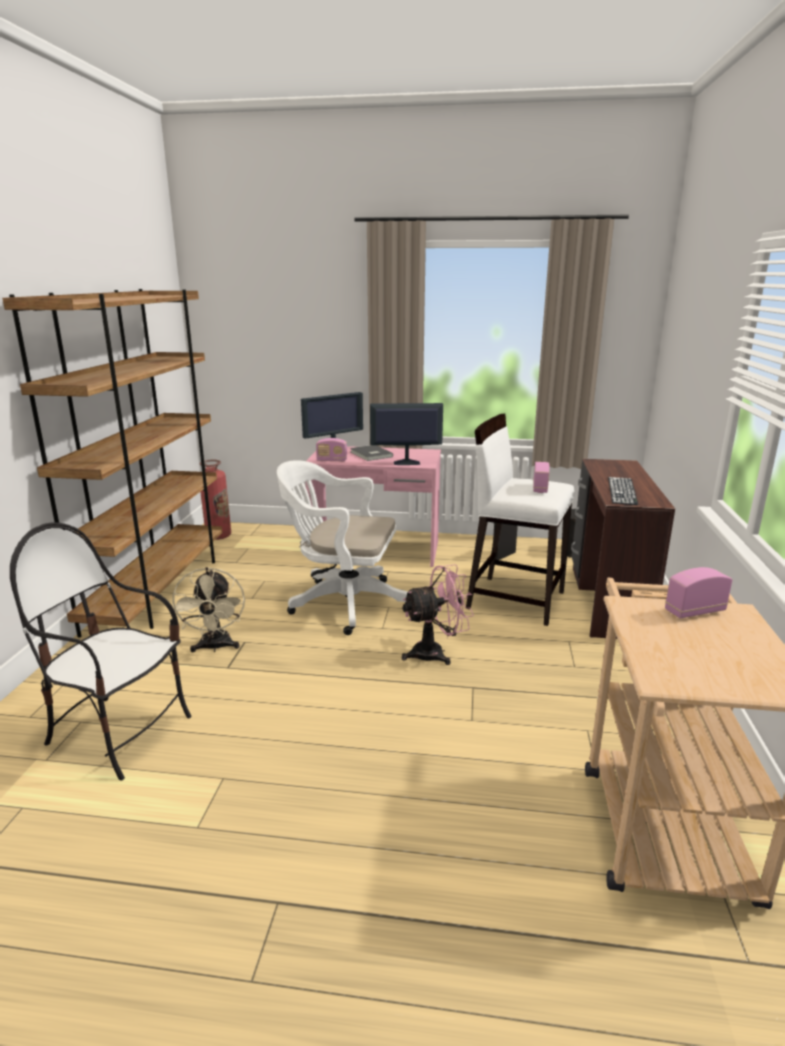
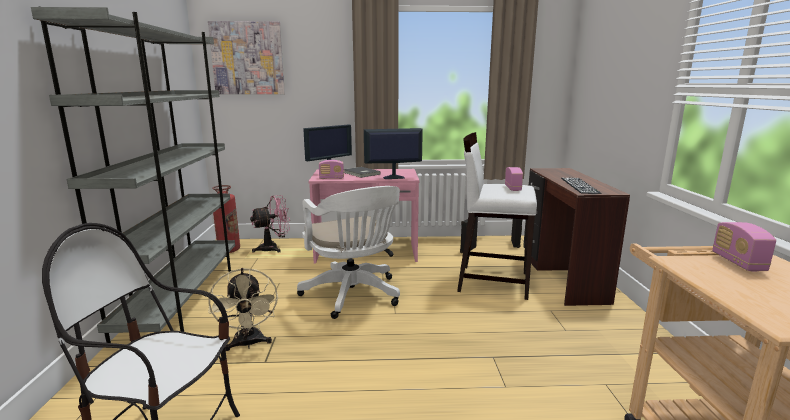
camera: 10 degrees left, 5 degrees down
(159, 590) = (183, 297): brown bookcase -> grey bookcase
(243, 307) = (247, 58): none -> picture
(342, 603) = (353, 296): white office chair -> white office chair turned 120 degrees counterclockwise
(436, 652) = (448, 330): pink fan -> pink fan (273, 248)
(694, 611) = (738, 262): radio -> radio turned 60 degrees counterclockwise

